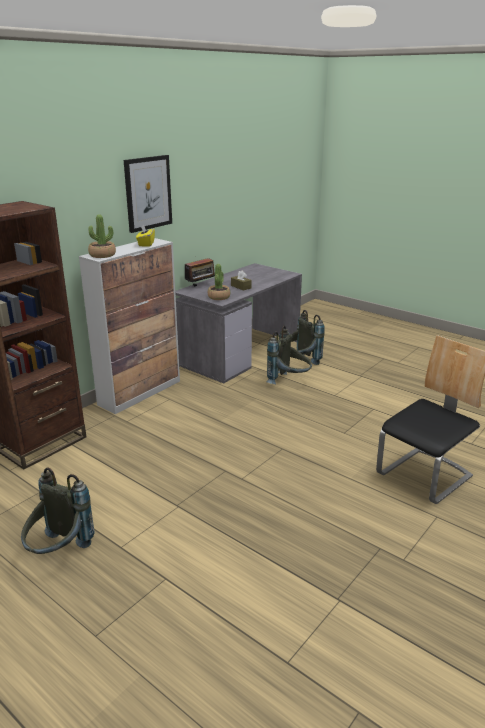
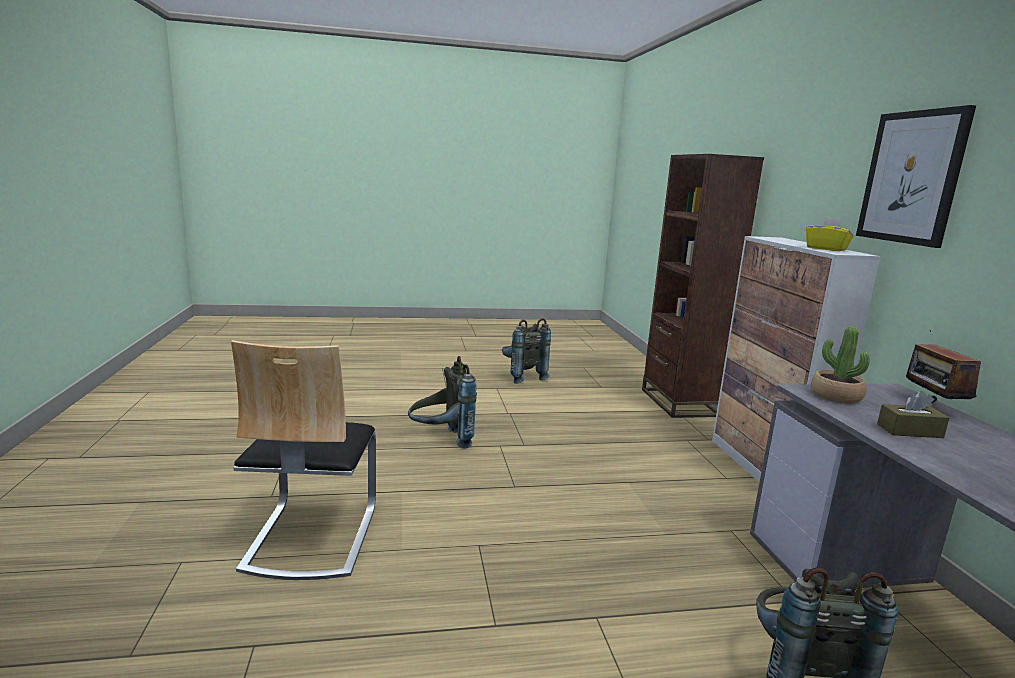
camera: 130 degrees right, 10 degrees down
(102, 255) = (774, 238): potted plant -> none
(289, 382) = (702, 599): grey backpack -> grey backpack (441, 441)

